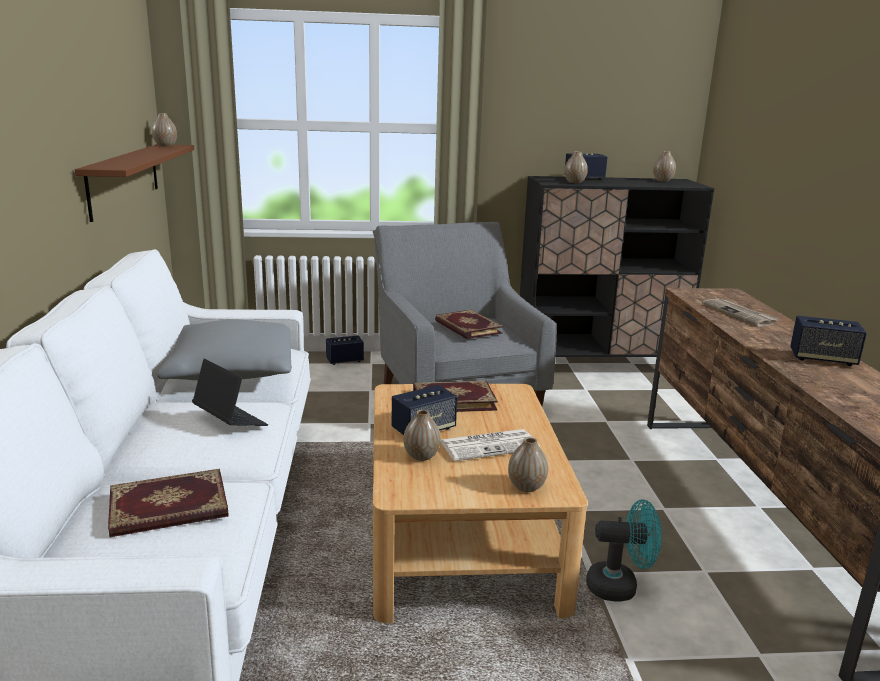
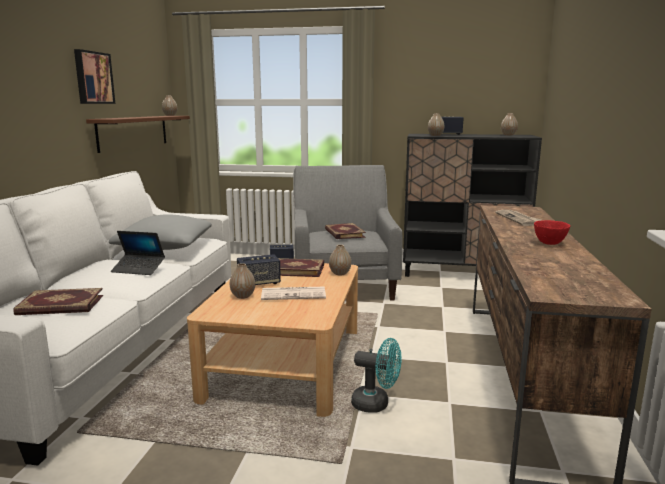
camera: 15 degrees right, 5 degrees down
(77, 98) = (93, 78): none -> picture
(230, 421) = (138, 269): laptop -> laptop turned 135 degrees clockwise
(526, 487) = (296, 317): vase -> vase (340, 273)
(822, 359) = (550, 243): speaker -> red bowl

